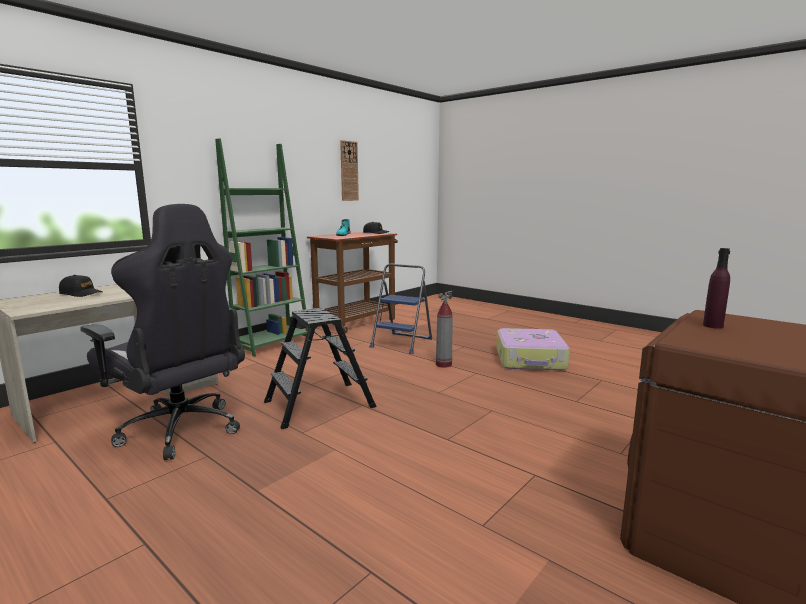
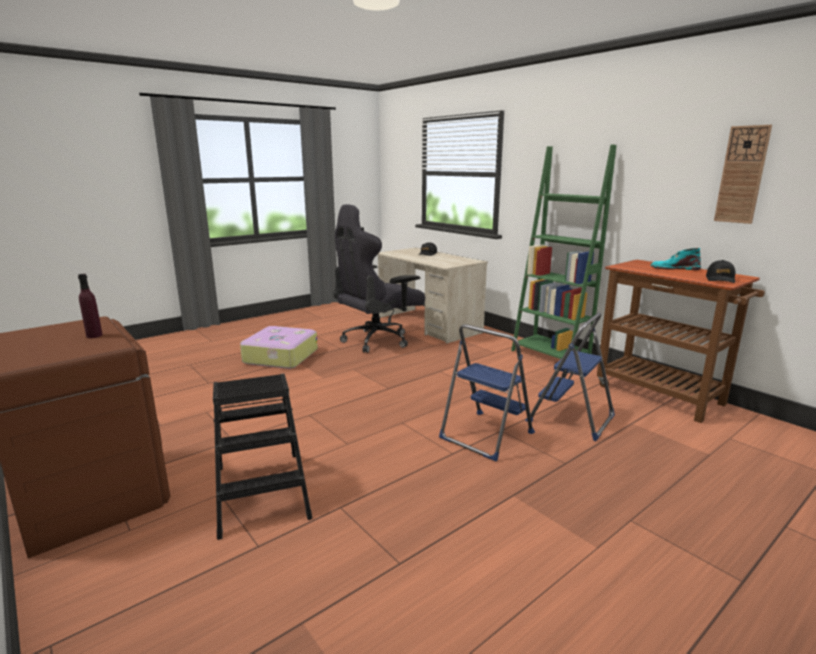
camera: 100 degrees right, 5 degrees up
(319, 404) = (397, 374): black step ladder -> black step ladder (261, 491)
(443, 364) = (484, 436): fire extinguisher -> blue step ladder
(530, 360) = (503, 513): suitcase -> suitcase (280, 356)

